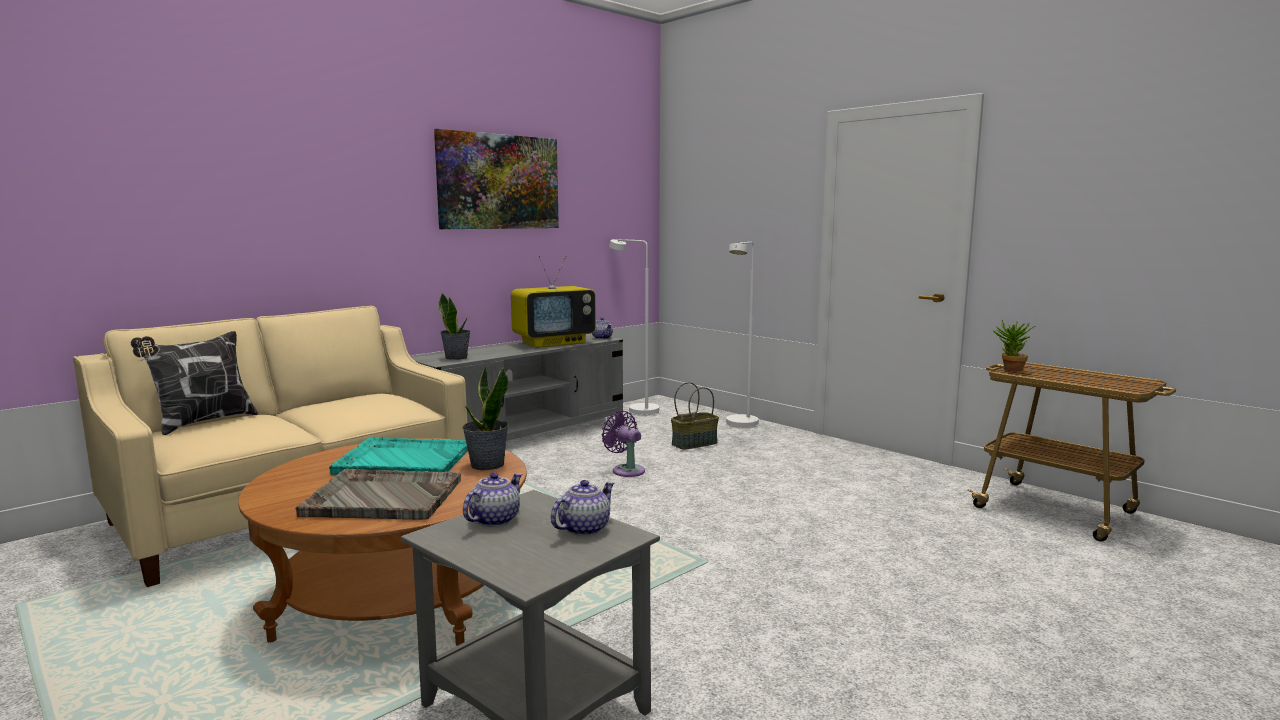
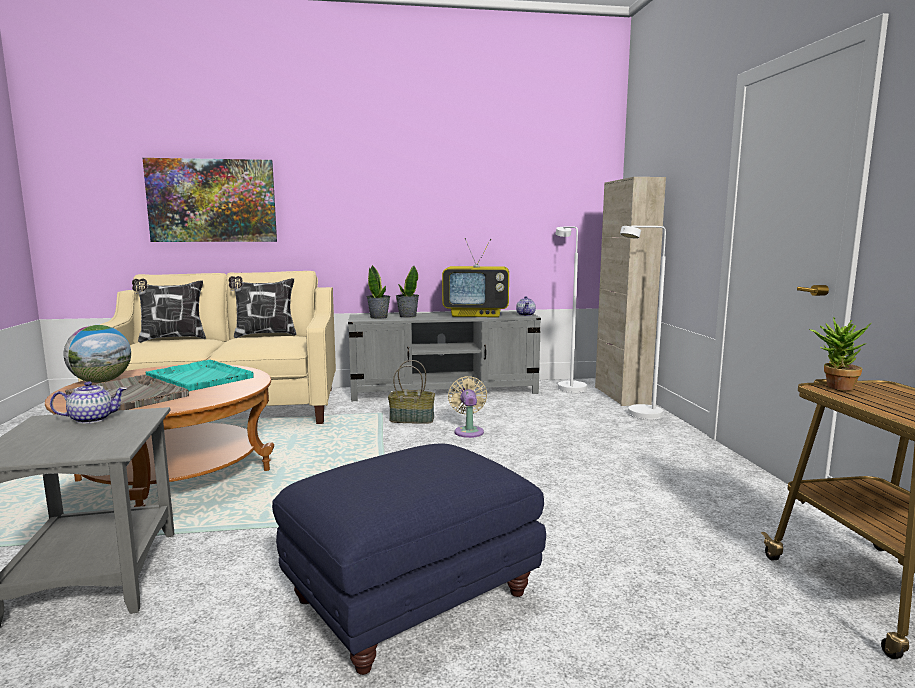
camera: 35 degrees right, 0 degrees up
(279, 491) = (101, 381): none -> globe
(334, 398) = (264, 335): none -> pillow
(487, 465) = (229, 390): potted plant -> potted plant (407, 316)
(499, 182) = (441, 176): picture -> picture (212, 201)
(584, 528) = (110, 438): teapot -> none
(626, 470) = (468, 431): purple fan -> beige fan
(694, 443) = (566, 422): basket -> basket (412, 419)
(696, 410) = (621, 395): none -> beige cabinet
(837, 611) = (410, 600): none -> blue ottoman

